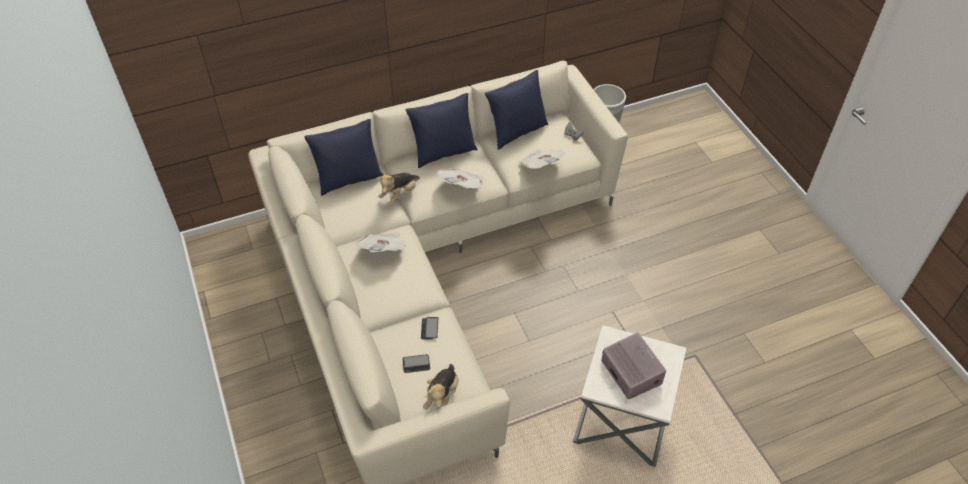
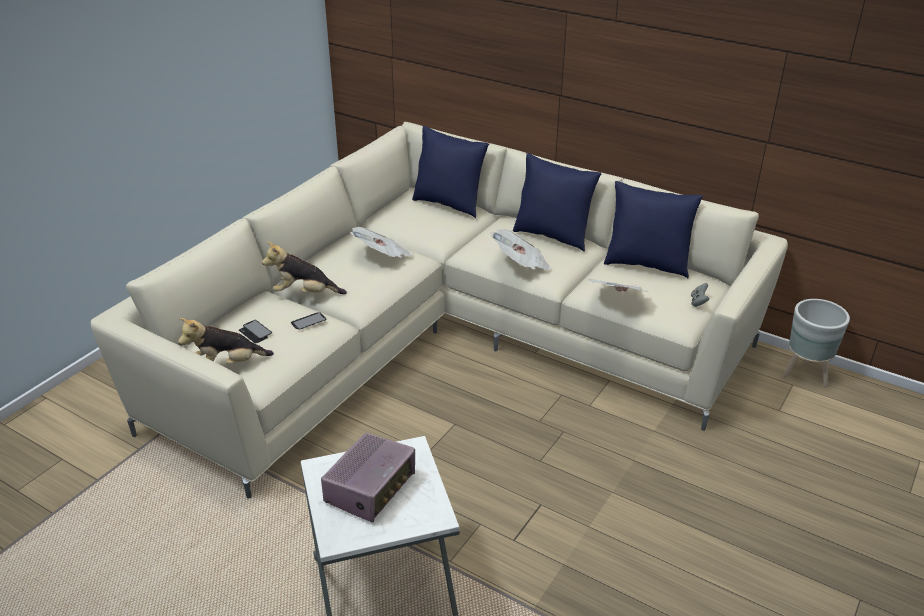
camera: 55 degrees right, 15 degrees down
(399, 195) = (463, 236): plush toy -> plush toy (305, 293)

